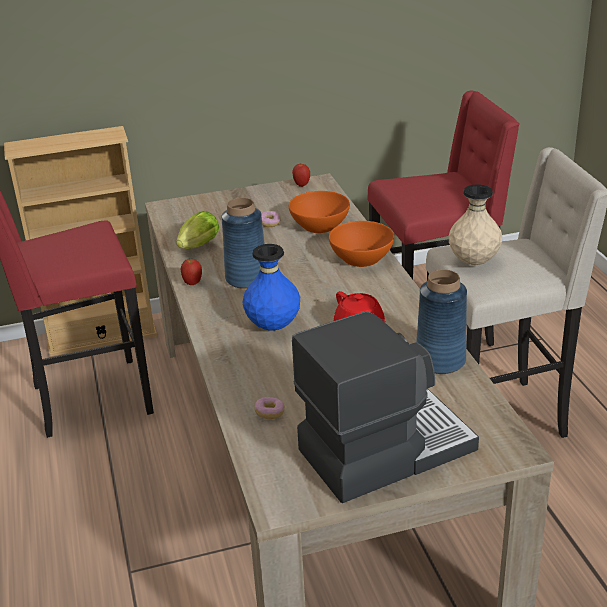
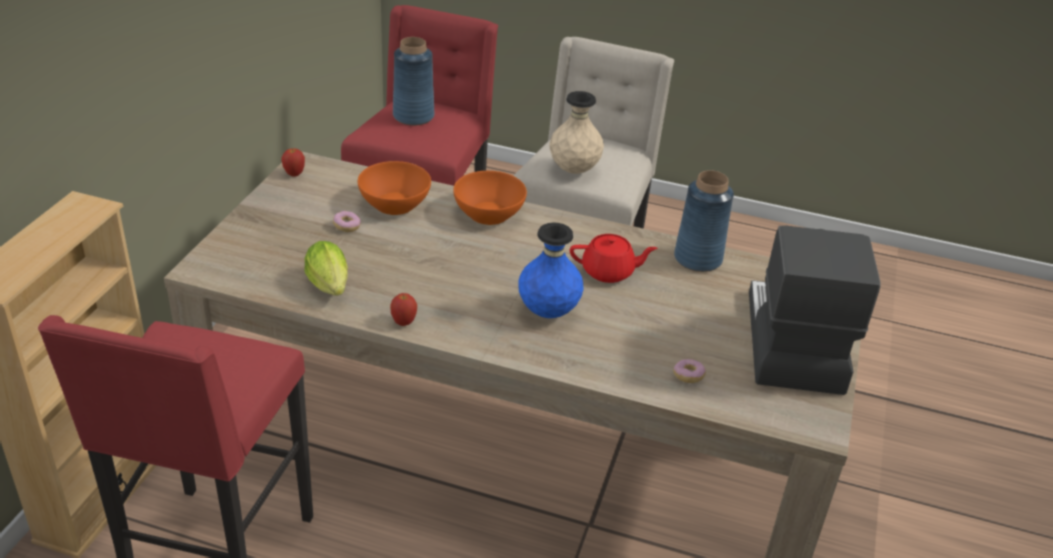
camera: 60 degrees left, 5 degrees up
(247, 278) = (440, 288): blue vase -> blue vase (414, 116)

